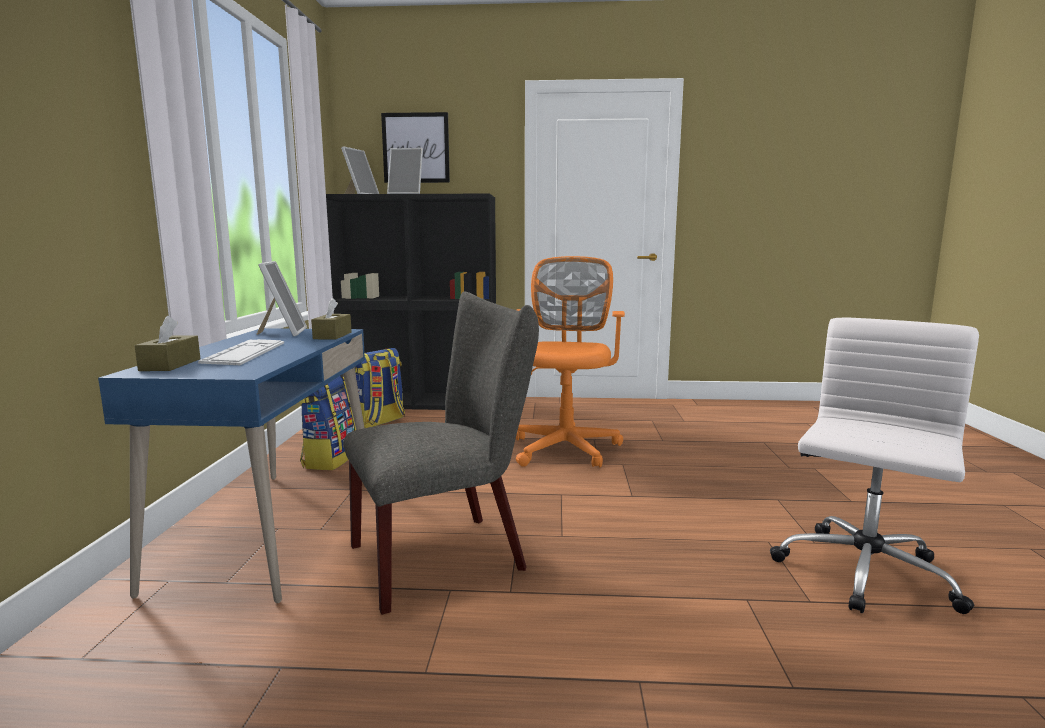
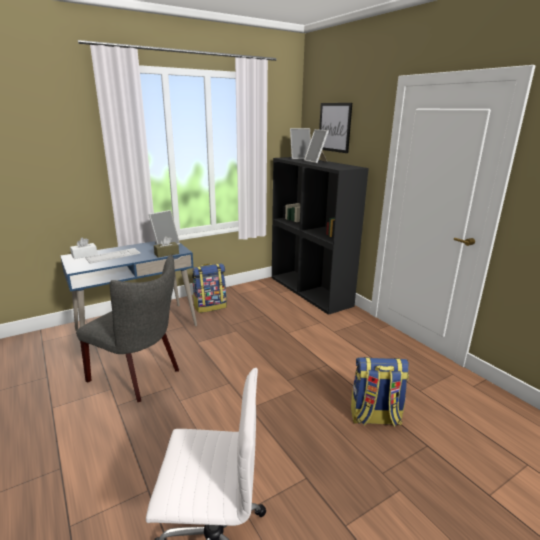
camera: 55 degrees right, 10 degrees up
(170, 365) = (84, 255): brown tissue box -> white tissue box
(378, 422) = (267, 295): backpack -> backpack (374, 418)
(566, 447) = (300, 360): orange office chair -> none

